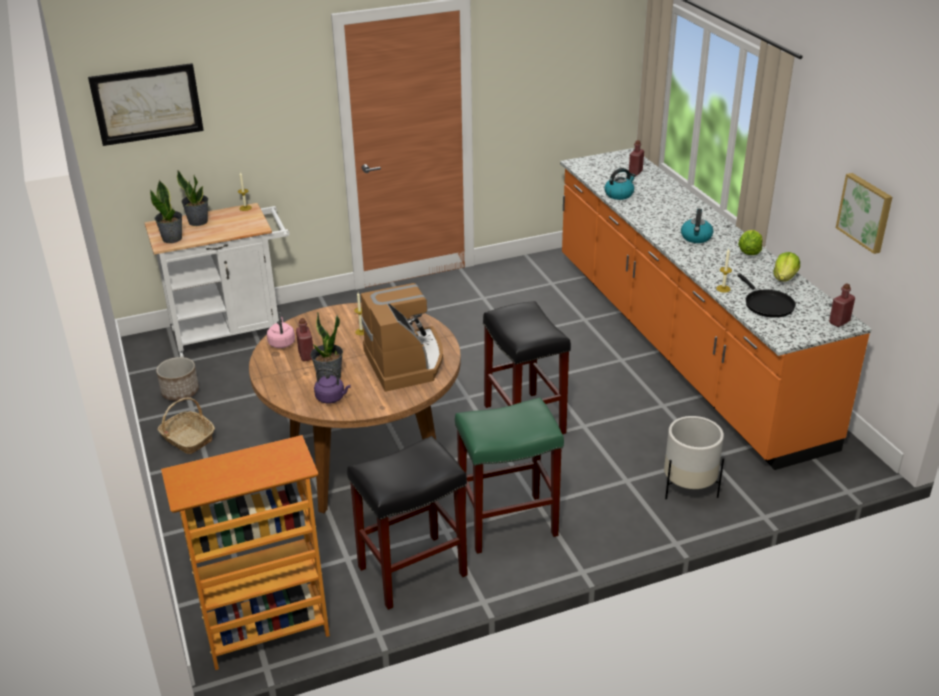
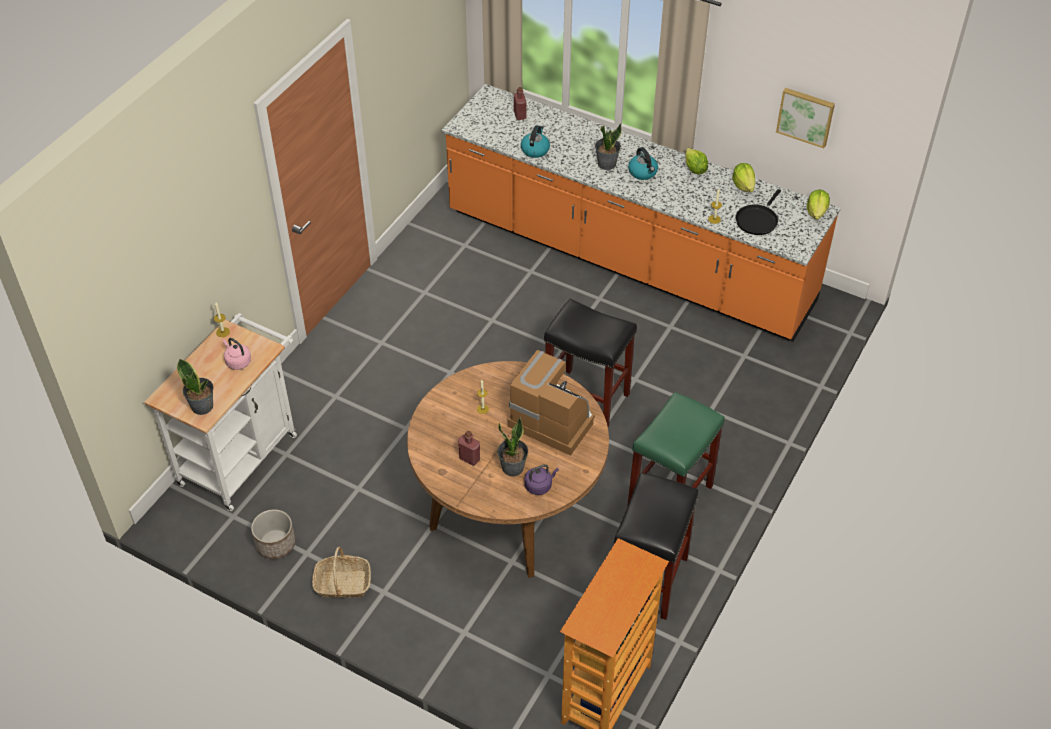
camera: 40 degrees left, 15 degrees up
(147, 104) = (130, 288): picture -> none
(198, 221) = (199, 372): potted plant -> potted plant (606, 163)
(282, 342) = (433, 457): pink kettle -> pink kettle (237, 361)
(688, 488) = (755, 391): white planter -> none
(767, 304) = (757, 220): black frying pan -> black frying pan turned 90 degrees clockwise
(839, 322) = (816, 212): red bottle -> lettuce

